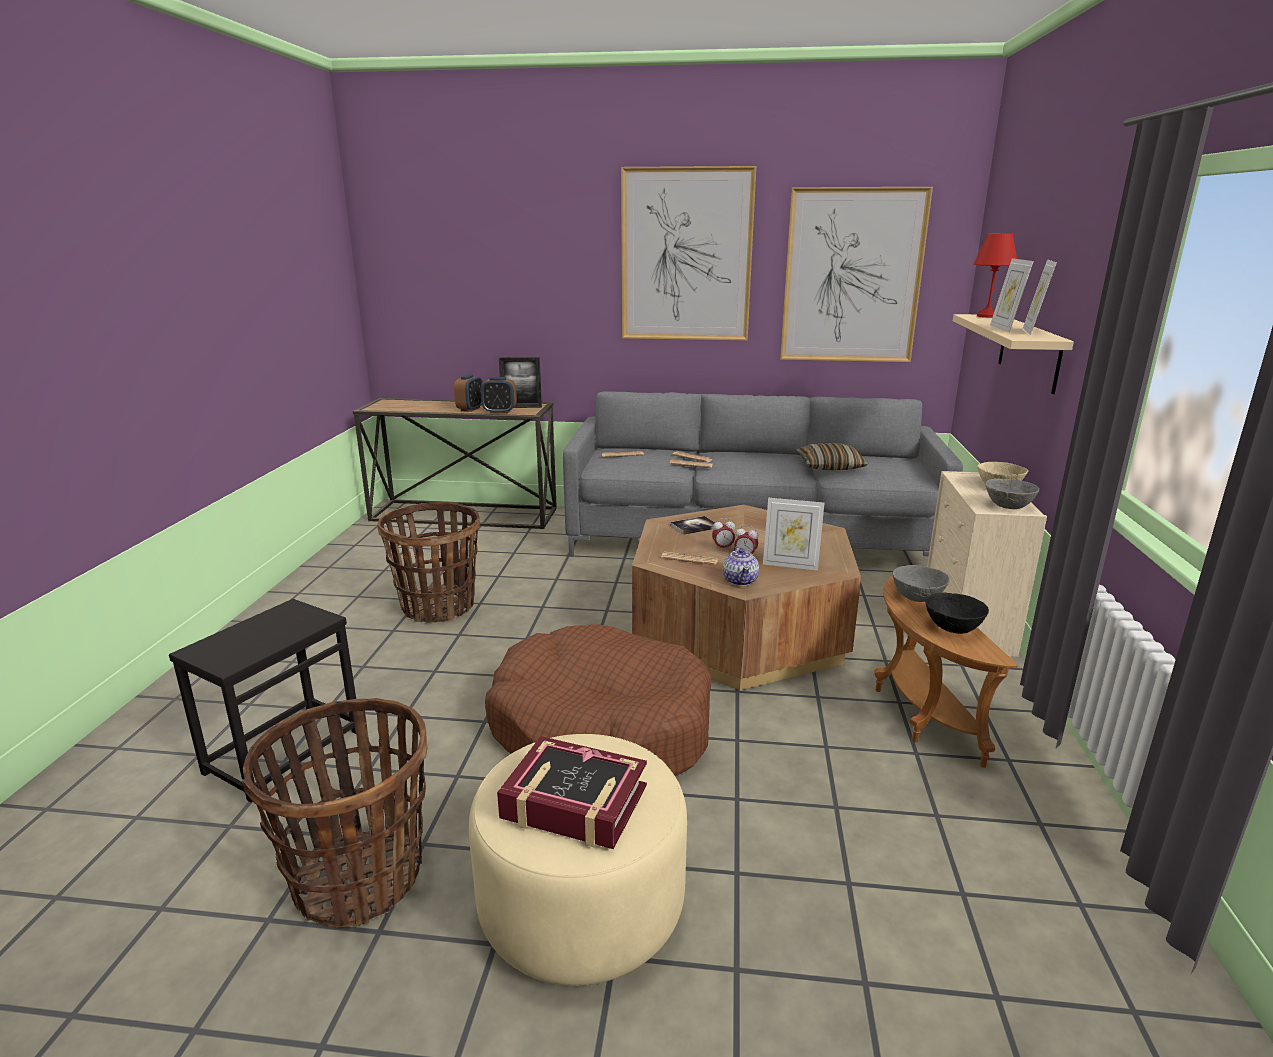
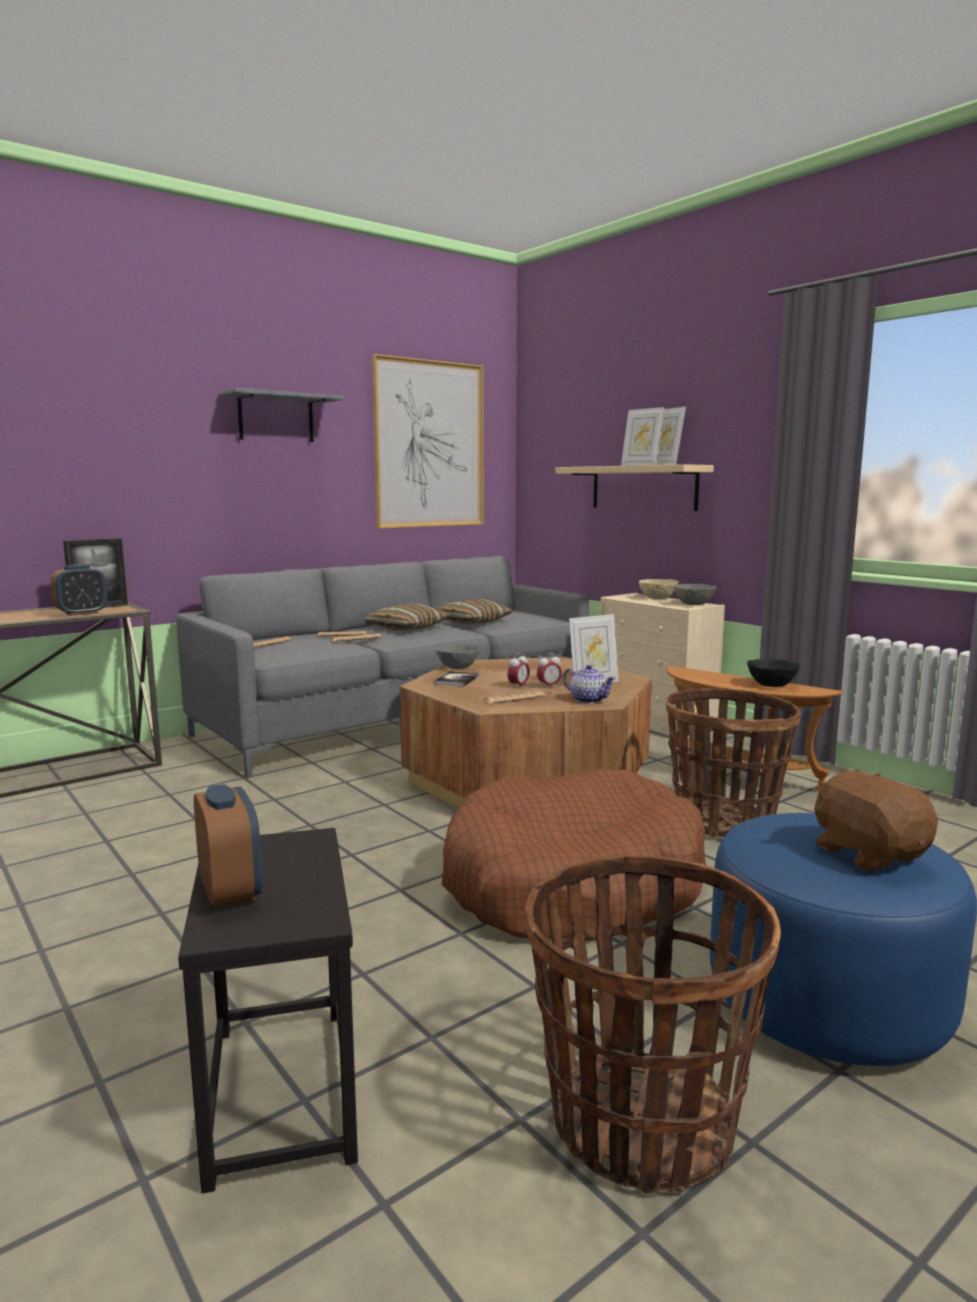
camera: 45 degrees left, 10 degrees down
(438, 606) = (176, 869): basket -> basket (724, 823)
(470, 409) = (26, 617): alarm clock -> alarm clock (230, 891)
(574, 803) = (868, 853): book -> brown plush toy
(582, 906) = (826, 1000): beige ottoman -> blue ottoman
(686, 256) = (276, 418): picture -> grey shelf
(755, 461) = (407, 628): none -> pillow
(917, 597) = (713, 677): grey bowl -> grey bowl (457, 667)
(987, 316) = (585, 466): red table lamp -> none

